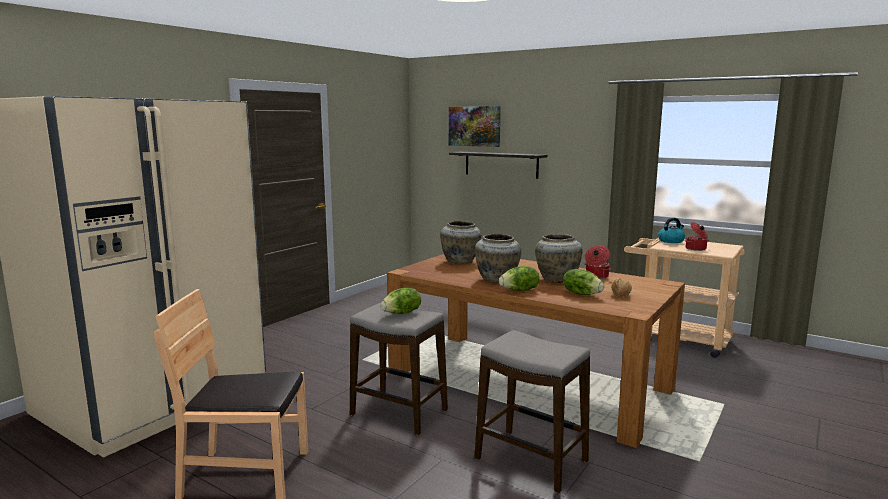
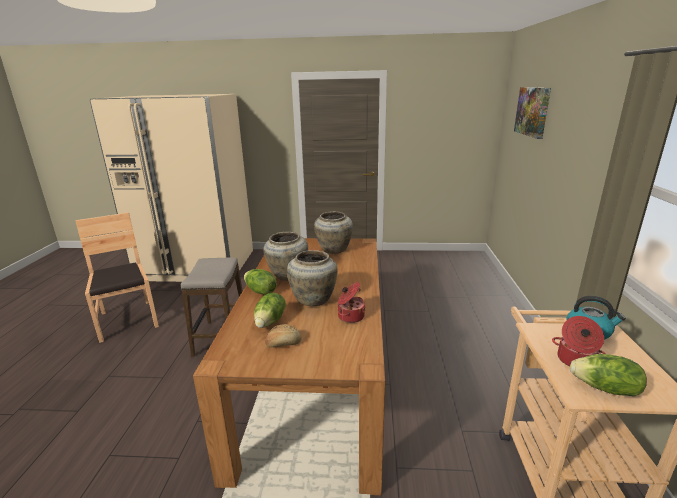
camera: 60 degrees right, 10 degrees up
(402, 313) = (213, 270): lettuce -> lettuce (605, 389)
(501, 164) = (539, 160): shelf -> none
(531, 460) = (172, 421): stool -> none

